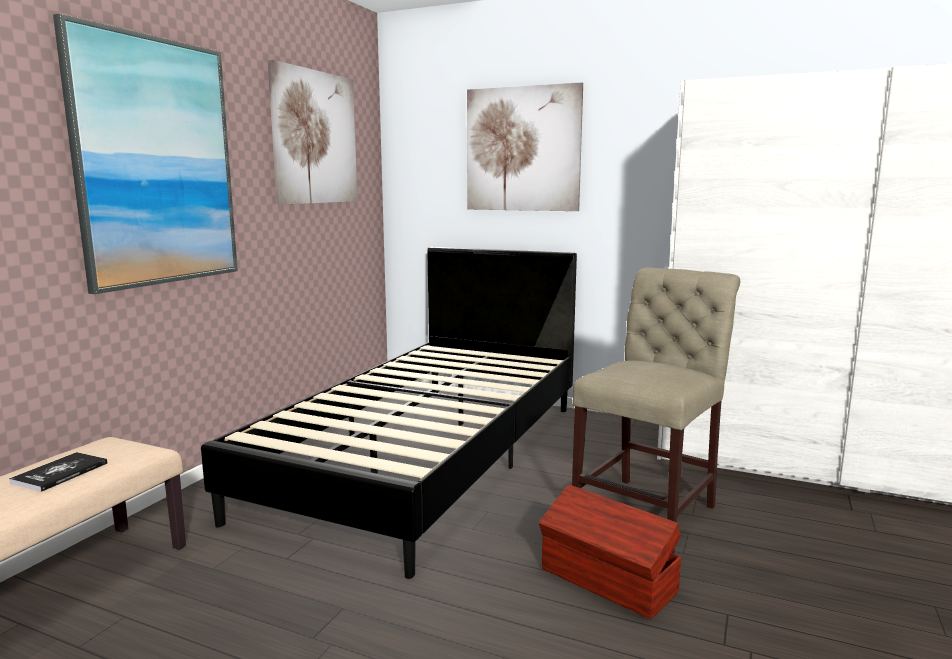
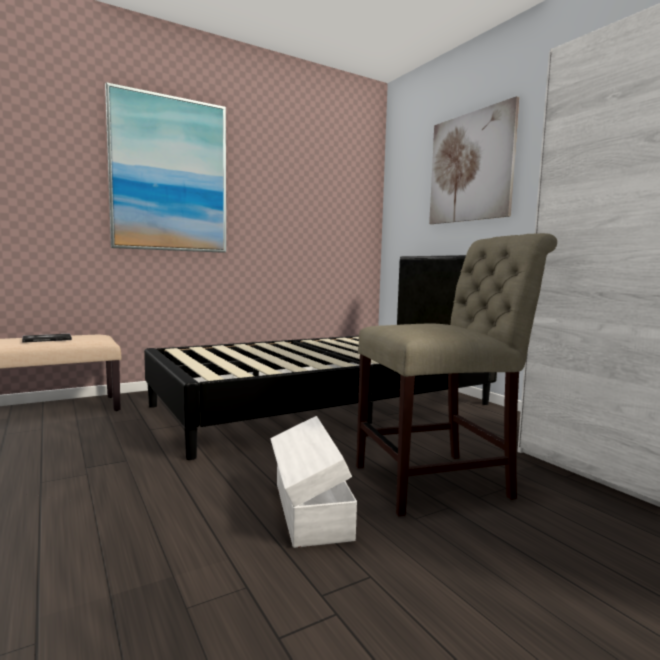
camera: 35 degrees right, 5 degrees down
(315, 138) = (312, 170): picture -> none
(608, 581) = (310, 511): brown storage box -> white storage box

